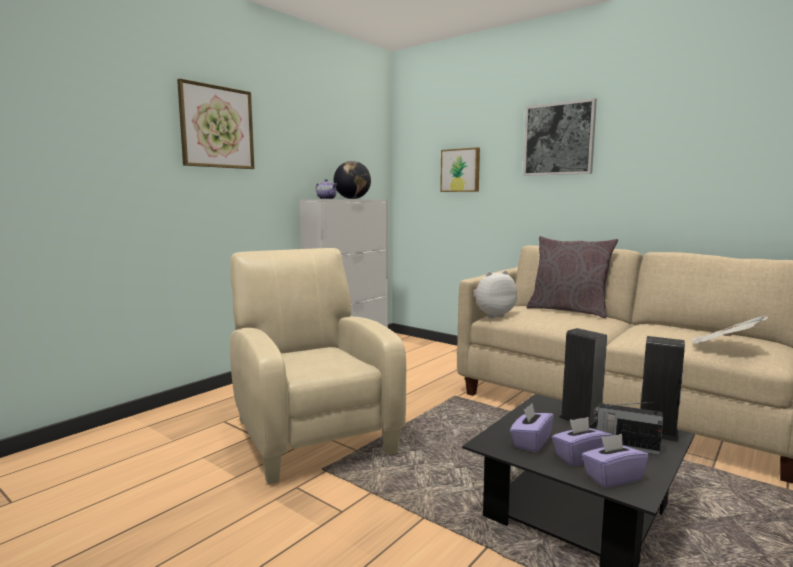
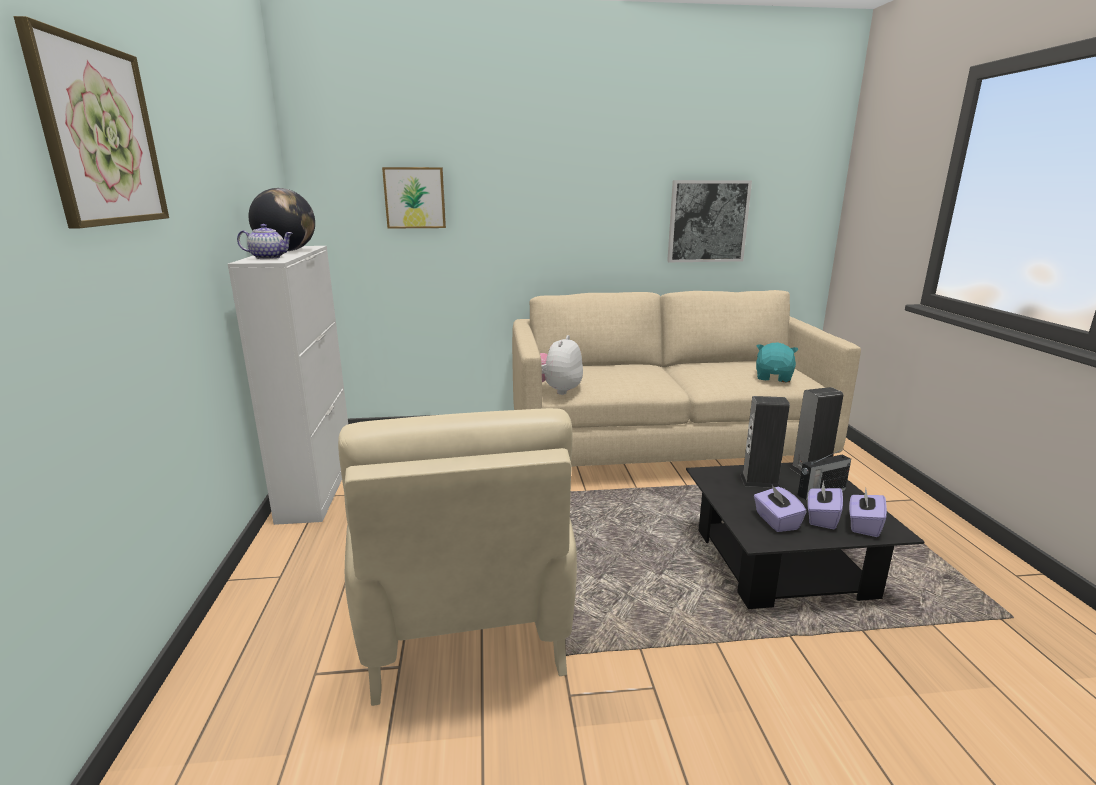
camera: 45 degrees left, 10 degrees up
(311, 432) = (464, 619): beige armchair -> beige armchair turned 120 degrees counterclockwise
(559, 139) = (550, 164): picture -> picture (707, 221)
(568, 310) = (607, 365): grey pillow -> none
(723, 347) = (774, 377): newspaper -> turquoise plush toy

